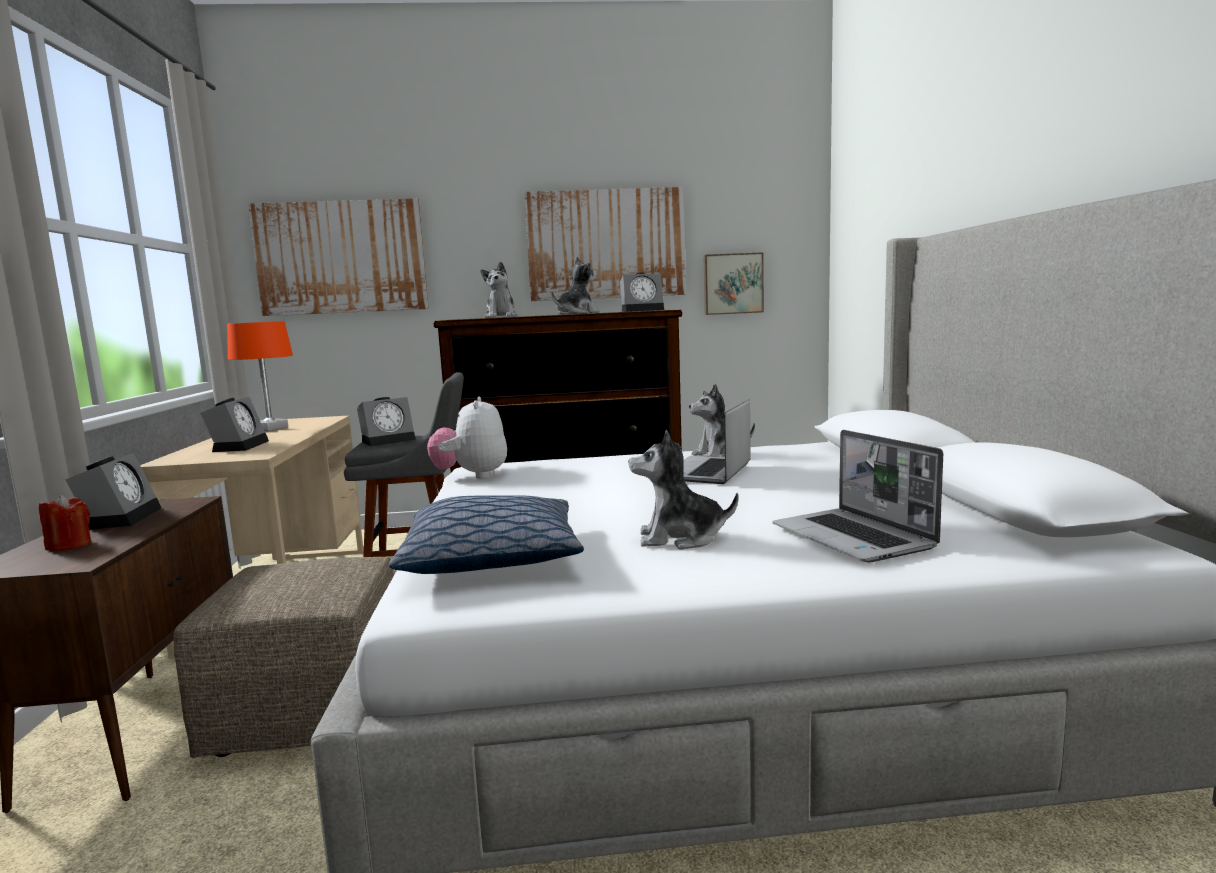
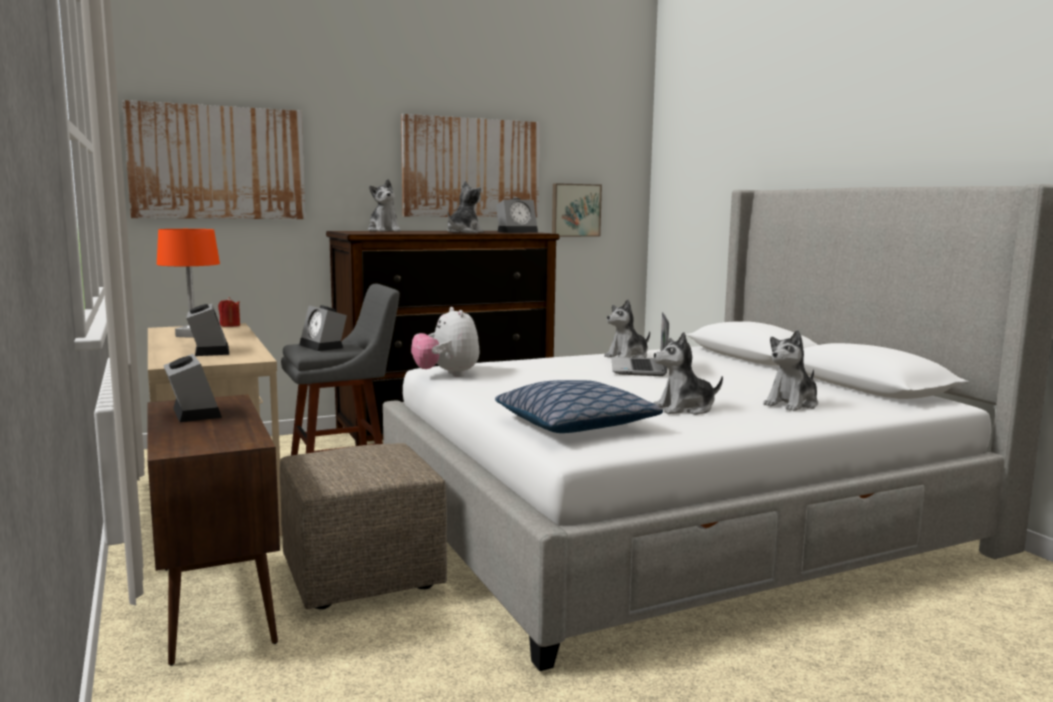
camera: 20 degrees left, 0 degrees up
(69, 545) = (202, 432): red candle -> red candle (230, 325)
(389, 440) = (324, 346): alarm clock -> alarm clock turned 105 degrees clockwise
(854, 538) = (792, 404): laptop -> plush toy

